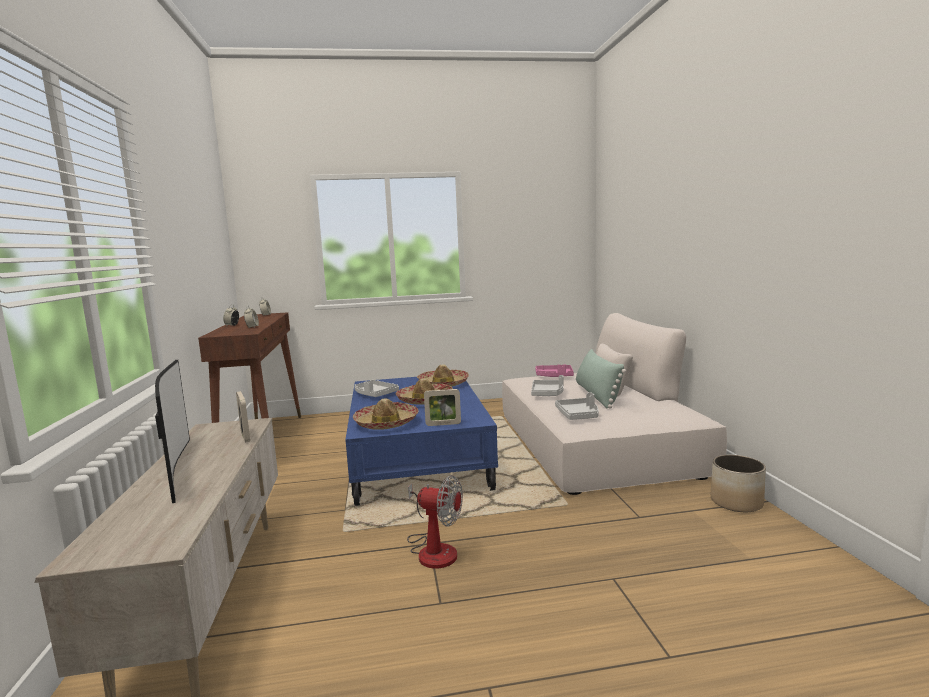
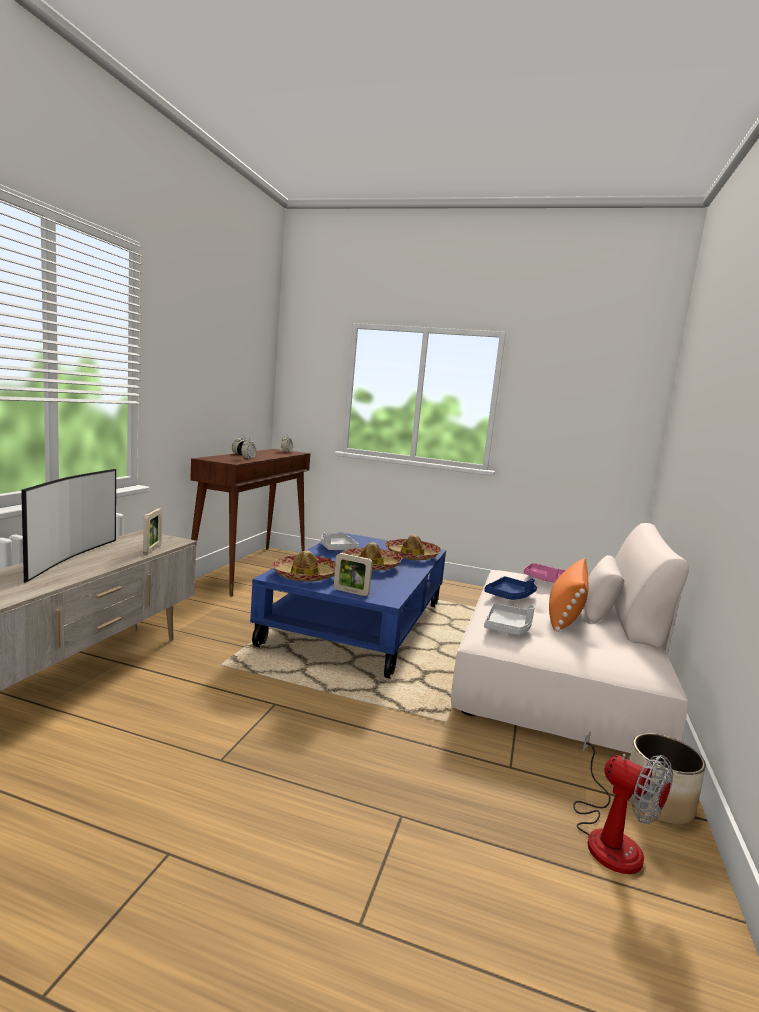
camera: 25 degrees right, 0 degrees up
(433, 549) = (272, 710): fan -> fan (609, 836)
(547, 394) = (510, 595): grey tray -> blue tray
(597, 395) = (565, 613): green pillow -> orange pillow

